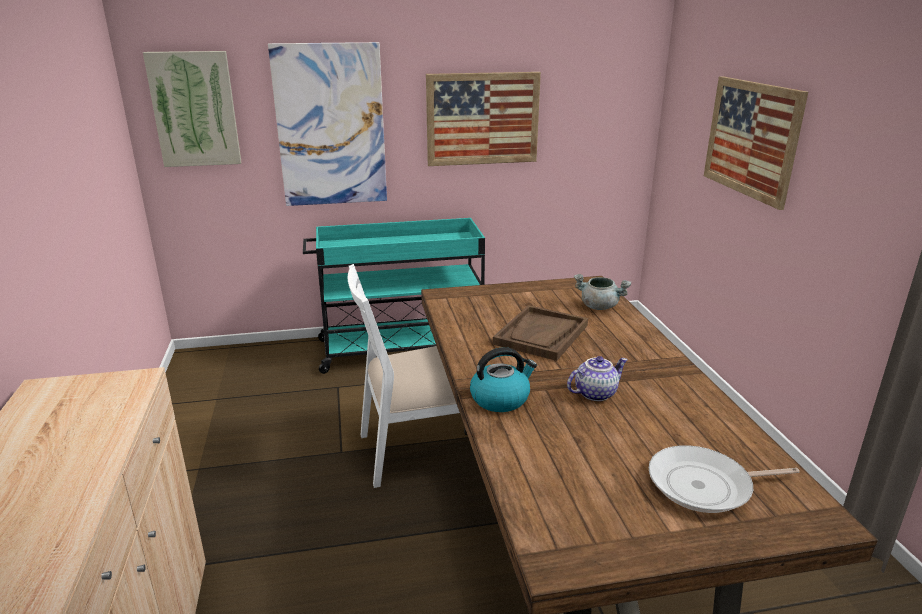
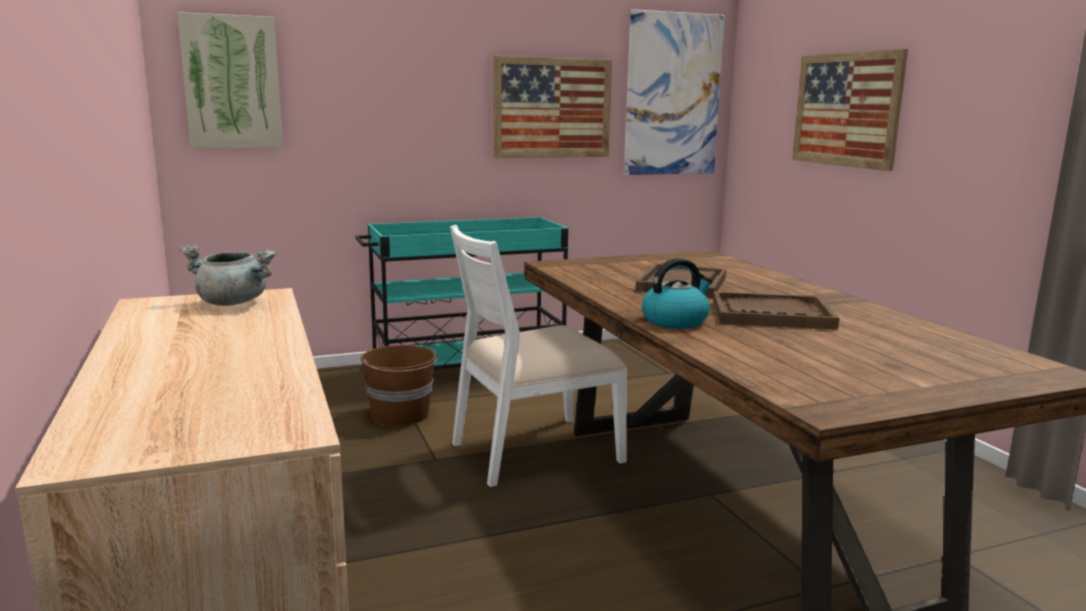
camera: 10 degrees left, 10 degrees down
(330, 399) = (401, 415): none -> brown bucket
(331, 126) = (387, 109): picture -> picture (673, 95)
(595, 393) = (771, 314): teapot -> brown tray
(599, 306) = (727, 267): grey cooking pot -> grey cooking pot (234, 303)
(705, 486) = (932, 361): frying pan -> none

